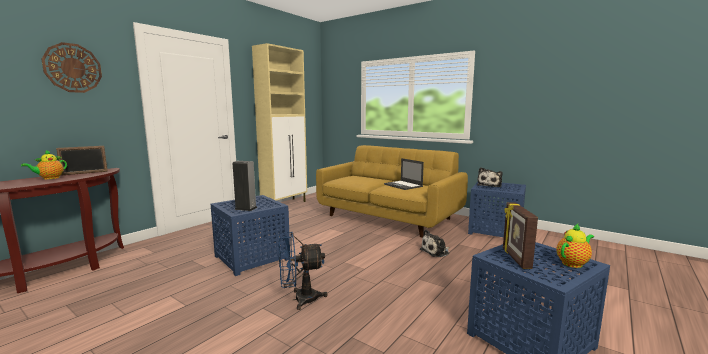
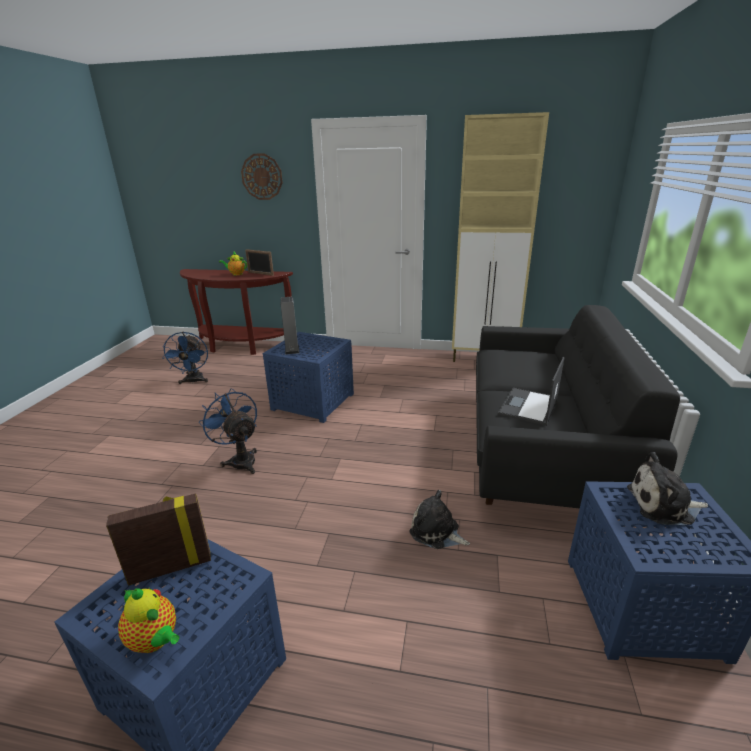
camera: 65 degrees right, 15 degrees up
(83, 311) = (193, 381): none -> blue fan
(388, 217) = (540, 448): yellow sofa -> black sofa

